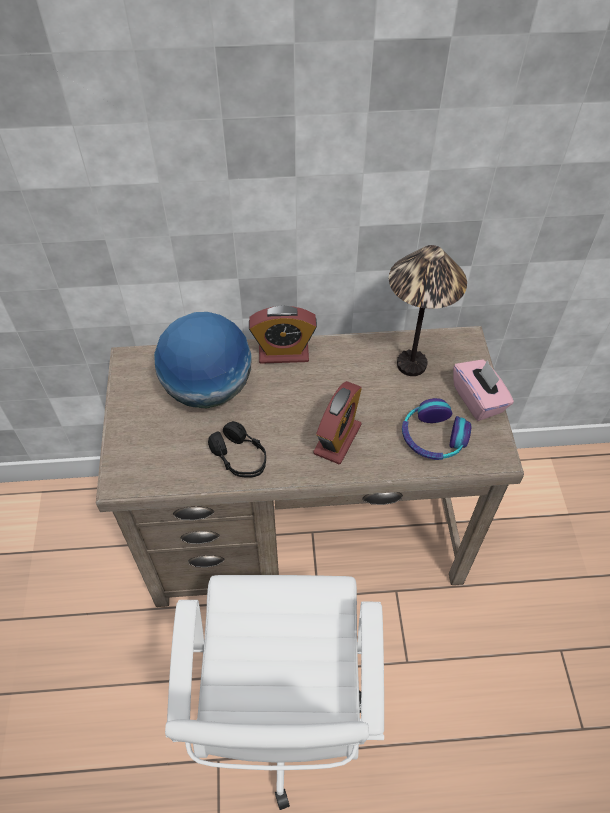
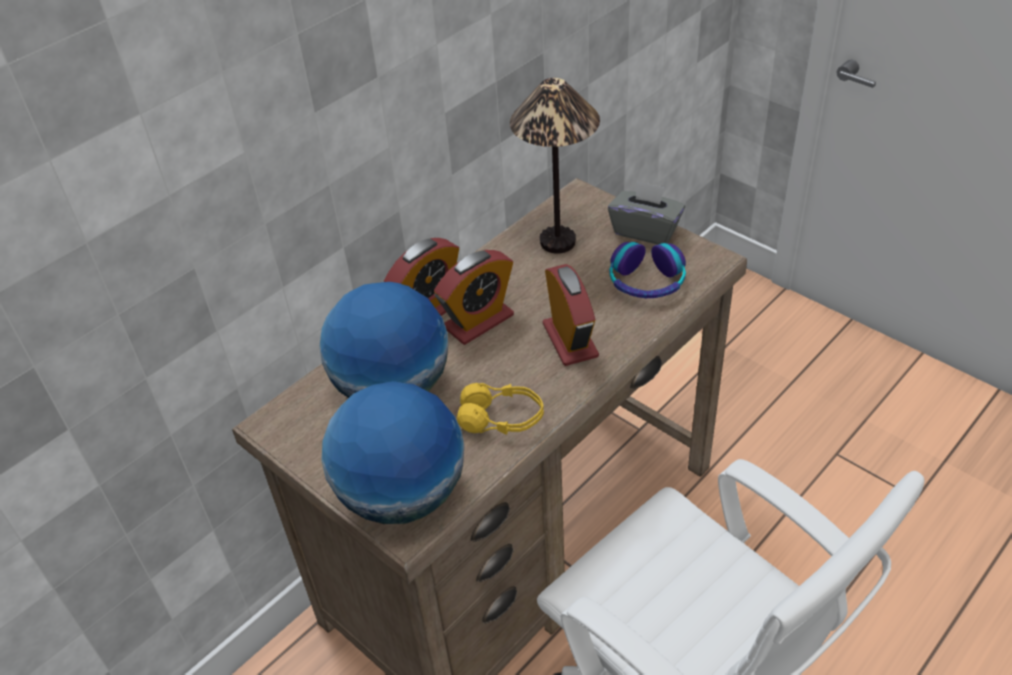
camera: 40 degrees left, 10 degrees down
(141, 458) = (402, 495): none -> globe
(240, 458) = (501, 419): black headphones -> yellow headphones
(301, 383) = (478, 321): none -> alarm clock
(478, 400) = (645, 230): pink tissue box -> grey tissue box

